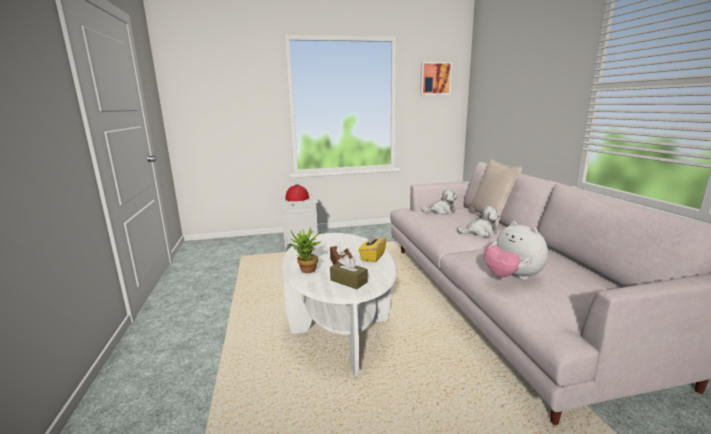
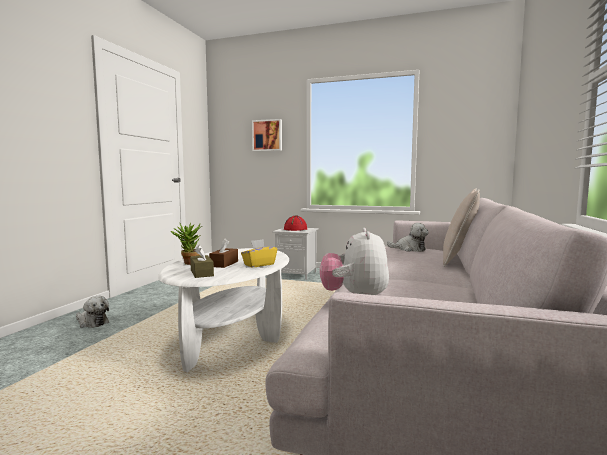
camera: 30 degrees right, 10 degrees down
(435, 78) = (468, 110): picture -> picture (267, 135)
(480, 232) = (414, 267): plush toy -> plush toy (92, 322)

